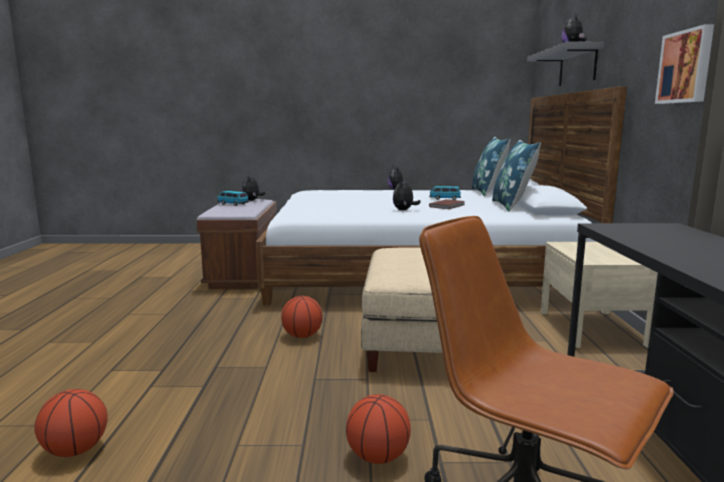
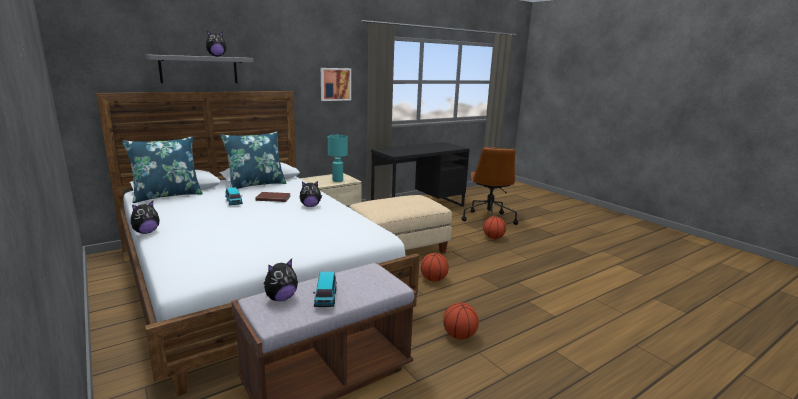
camera: 125 degrees left, 5 degrees up
(75, 451) = (587, 284): basketball -> basketball (459, 336)
(590, 254) = (338, 180): none -> turquoise table lamp

